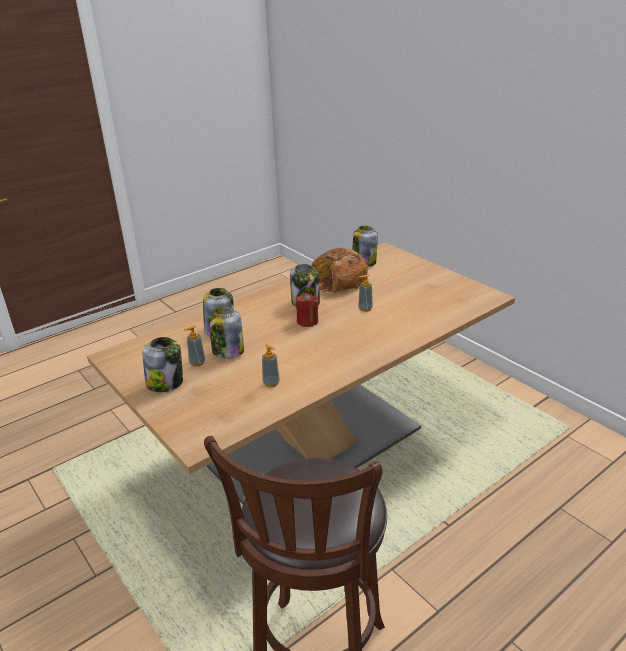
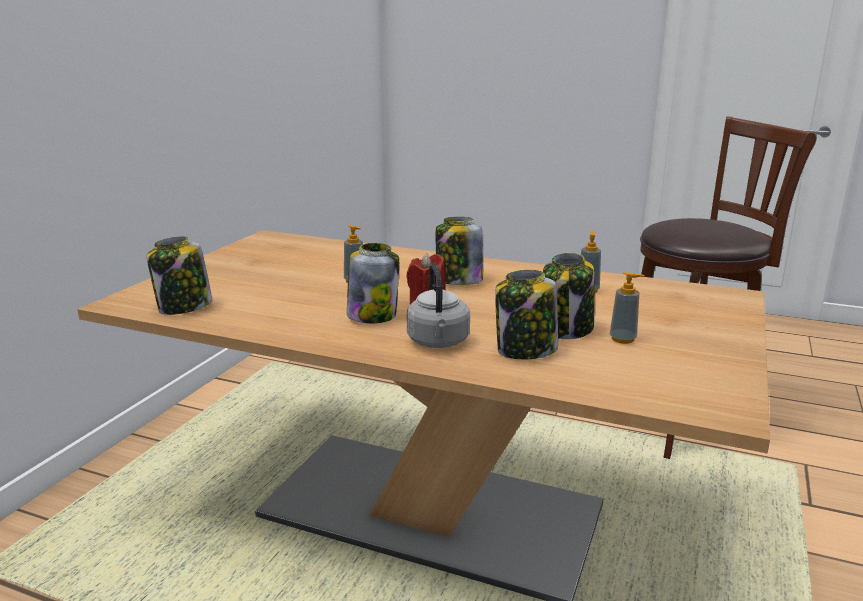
camera: 120 degrees left, 10 degrees down
(166, 382) = (693, 343): jar -> jar (458, 281)
(254, 311) = (438, 342): none -> grey kettle
(338, 282) = (278, 310): bread -> none

